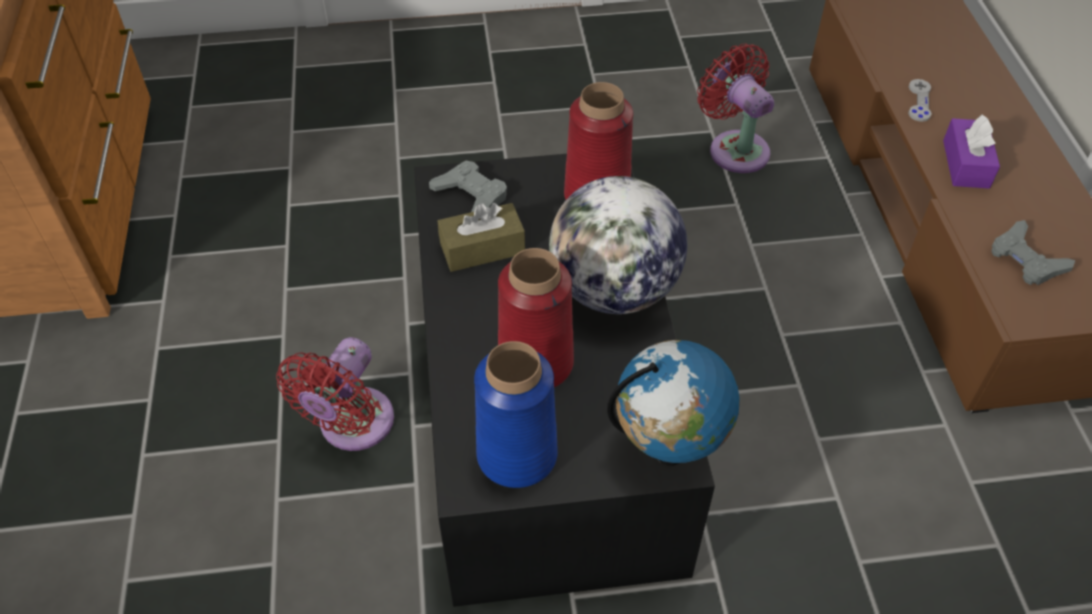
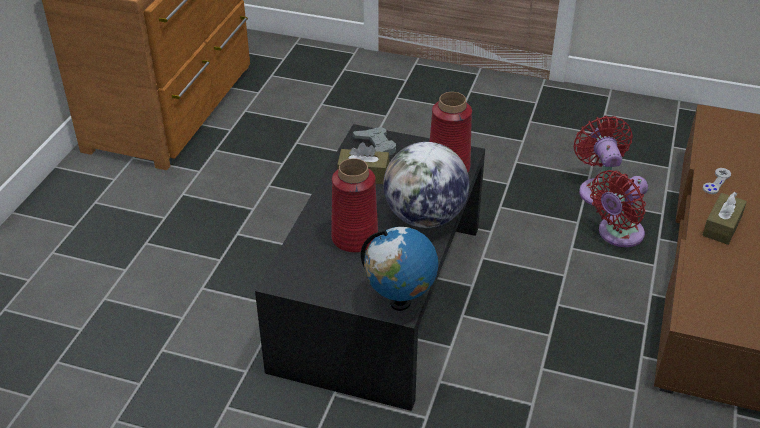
camera: 25 degrees right, 10 degrees down
(352, 426) = (263, 266): red fan -> red fan (617, 234)
(516, 455) = (314, 277): blue vase -> none
(966, 164) = (722, 226): purple tissue box -> brown tissue box
(1026, 259) = (722, 291): grey game controller -> none

